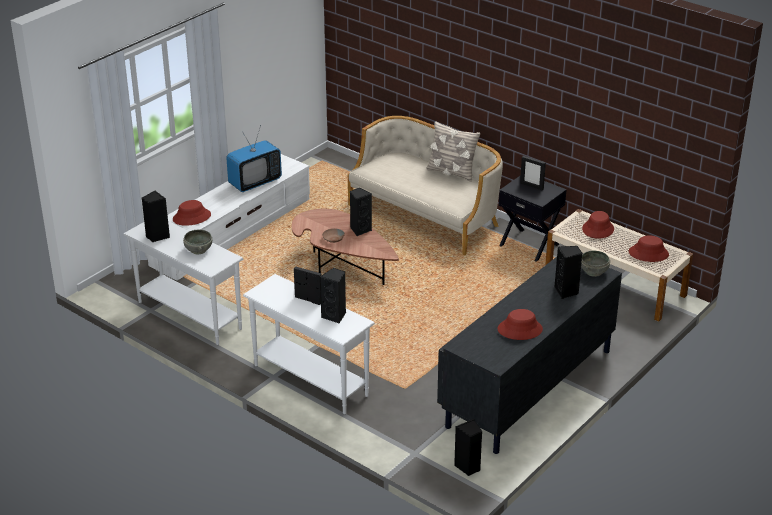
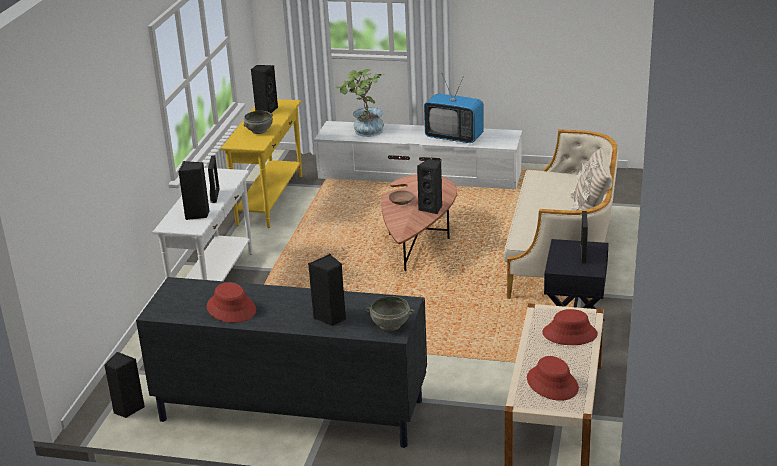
camera: 65 degrees right, 5 degrees down
(188, 316) = (269, 200): white console table -> yellow console table
(192, 217) = (364, 132): red hat -> potted plant

